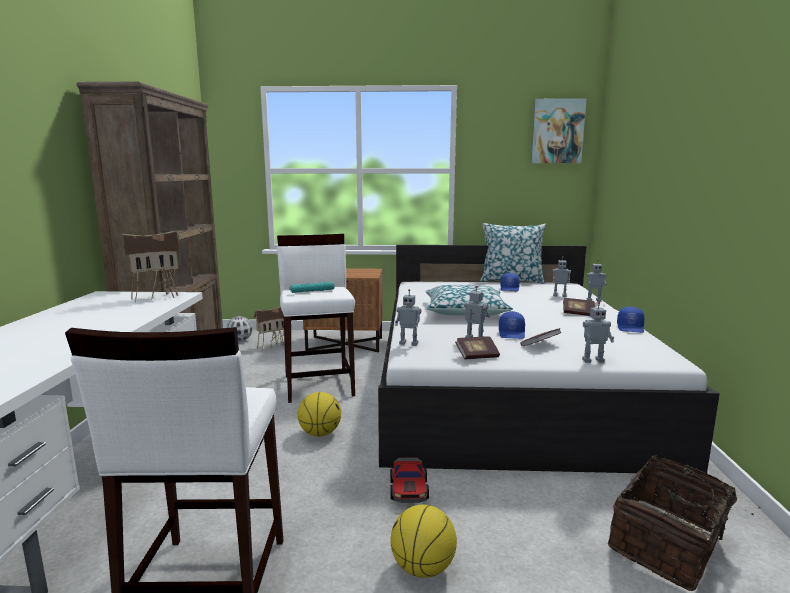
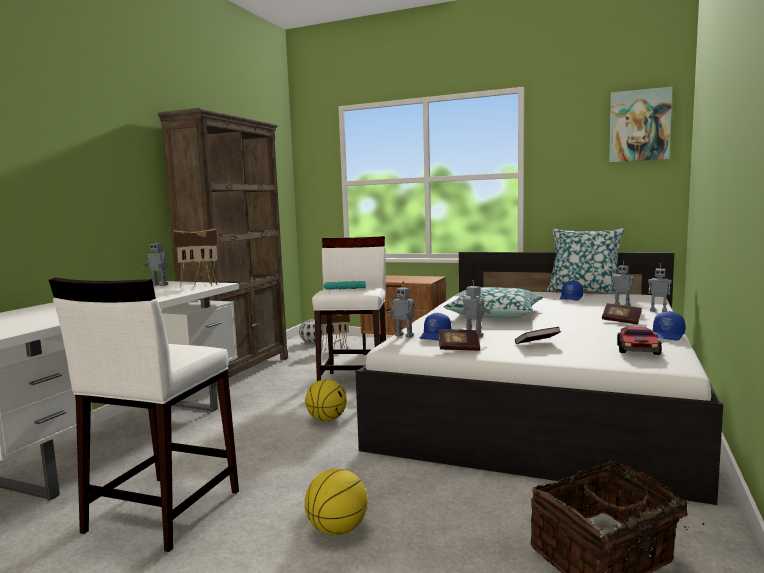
camera: 20 degrees right, 5 degrees down
(409, 489) = (372, 471): toy car -> toy car (638, 349)
(512, 334) = (519, 334): blue cap -> blue cap (435, 336)
(592, 360) = (578, 359): toy robot -> toy robot (160, 285)

